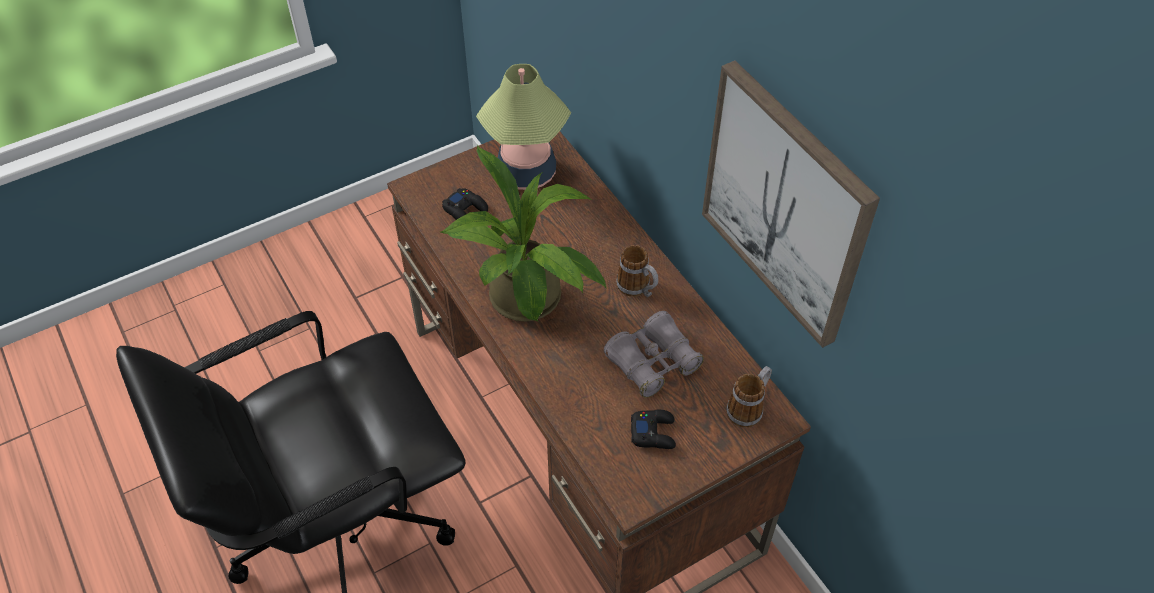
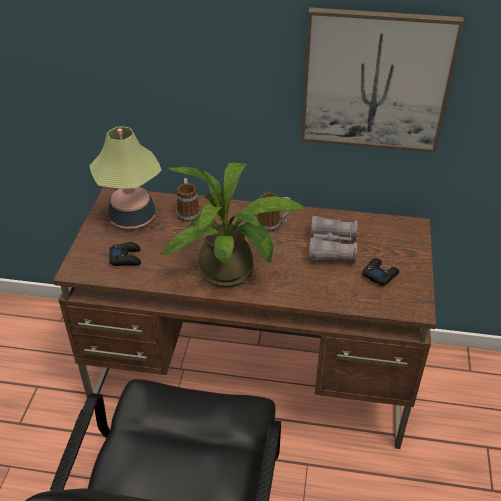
camera: 50 degrees left, 10 degrees down
(748, 408) = (397, 231): mug -> mug (188, 211)

